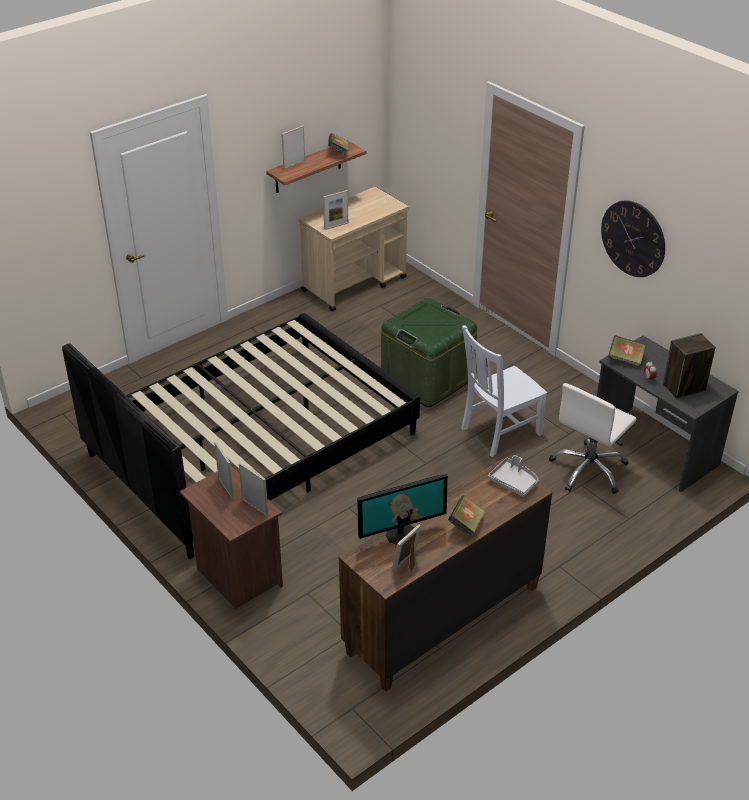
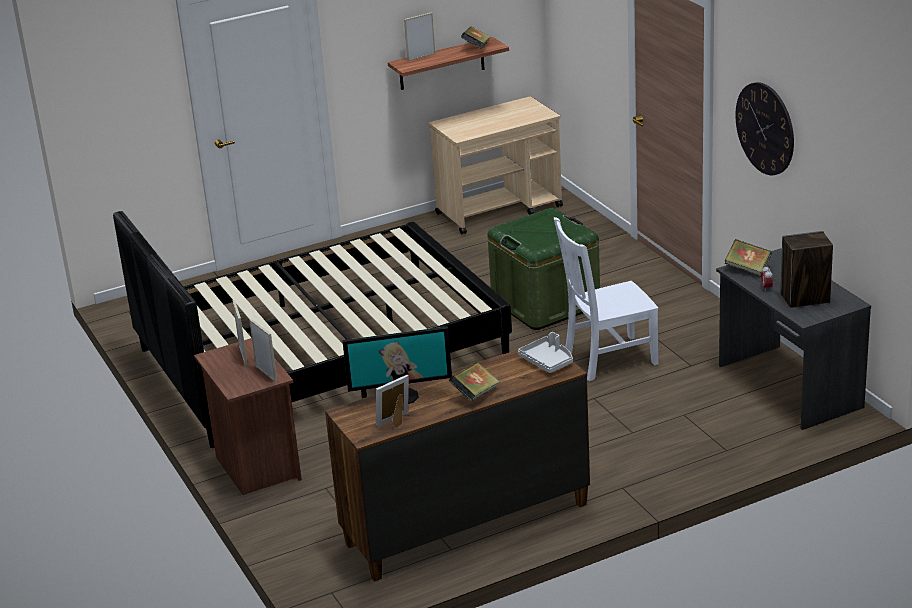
camera: 15 degrees right, 10 degrees down
(336, 226) = (467, 131): picture frame -> none
(589, 470) = (699, 401): white office chair -> none

